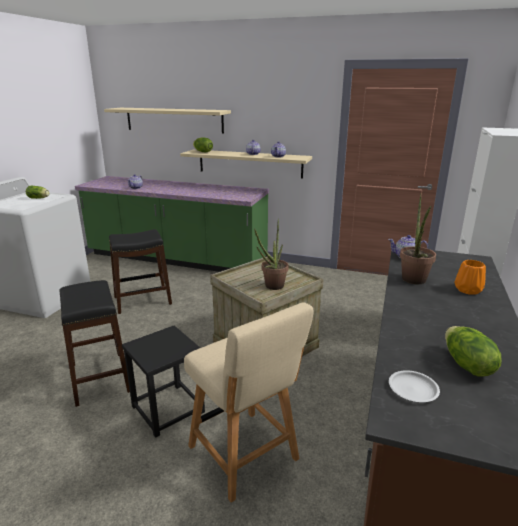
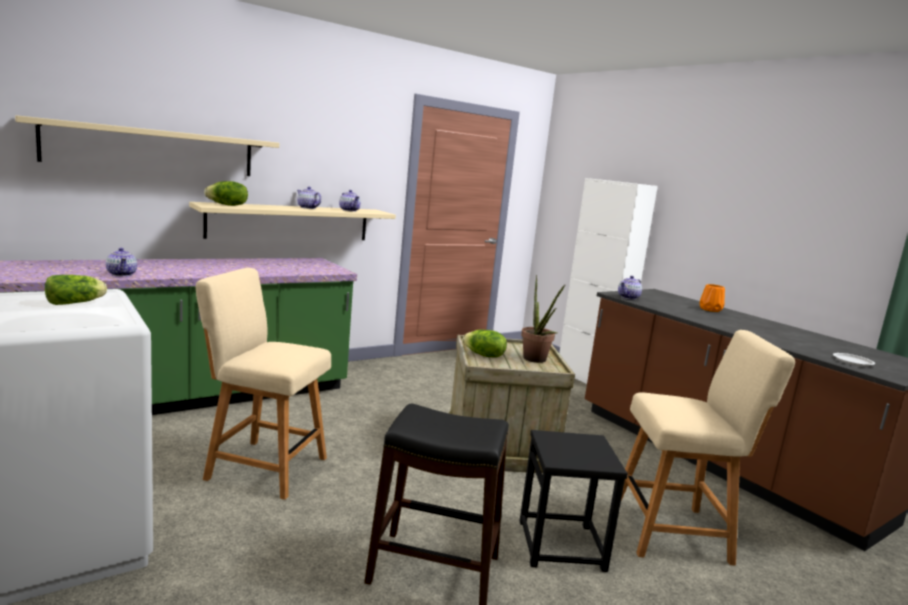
camera: 55 degrees left, 10 degrees down
(142, 300) = (262, 467): black stool -> beige chair
(414, 281) = (682, 311): potted plant -> none
(466, 365) = (824, 345): lettuce -> lettuce (484, 355)

